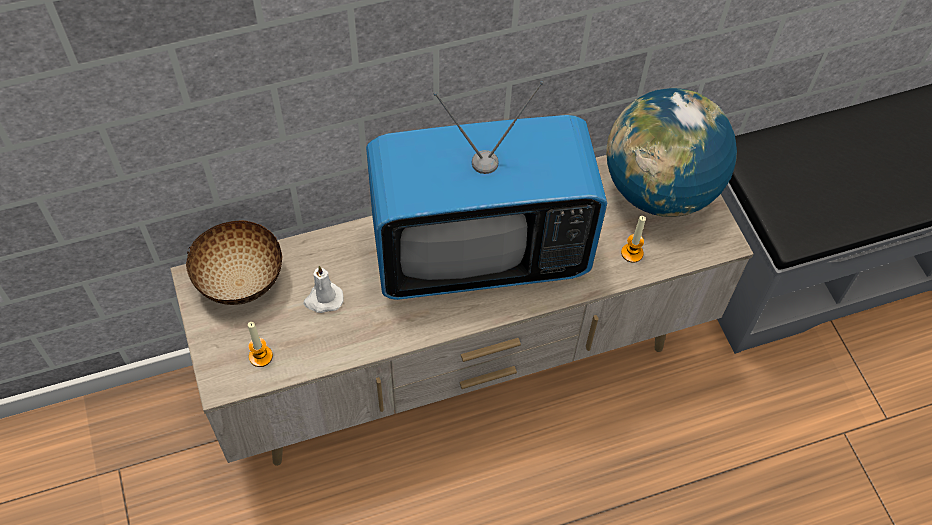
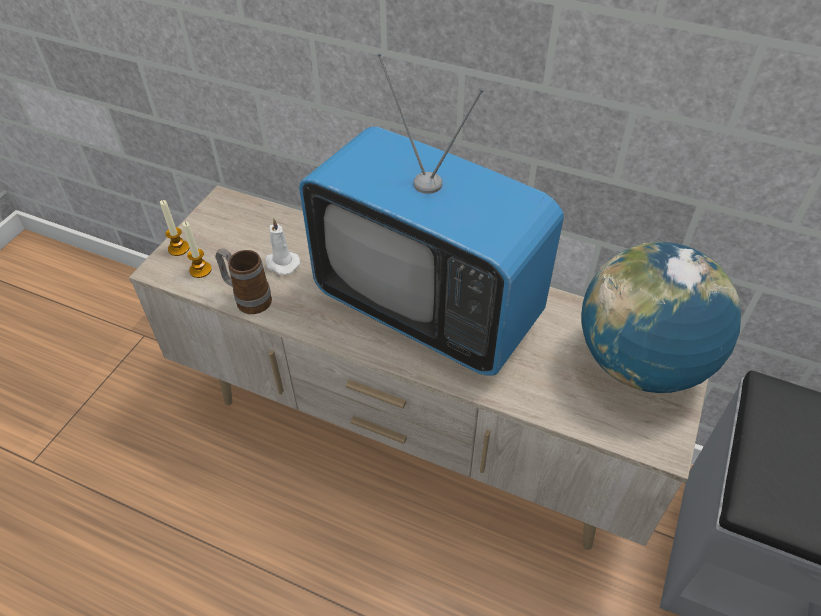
camera: 45 degrees right, 10 degrees down
(242, 280) = (247, 218): bowl -> none
(333, 350) = (248, 299): none -> mug
(632, 253) = (559, 394): candle -> candle (179, 248)

